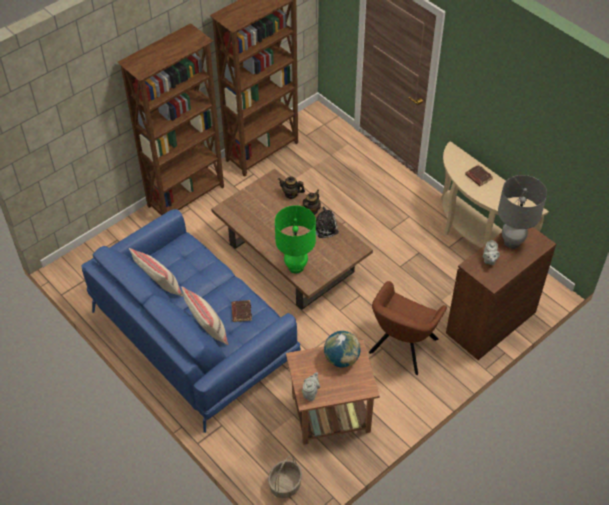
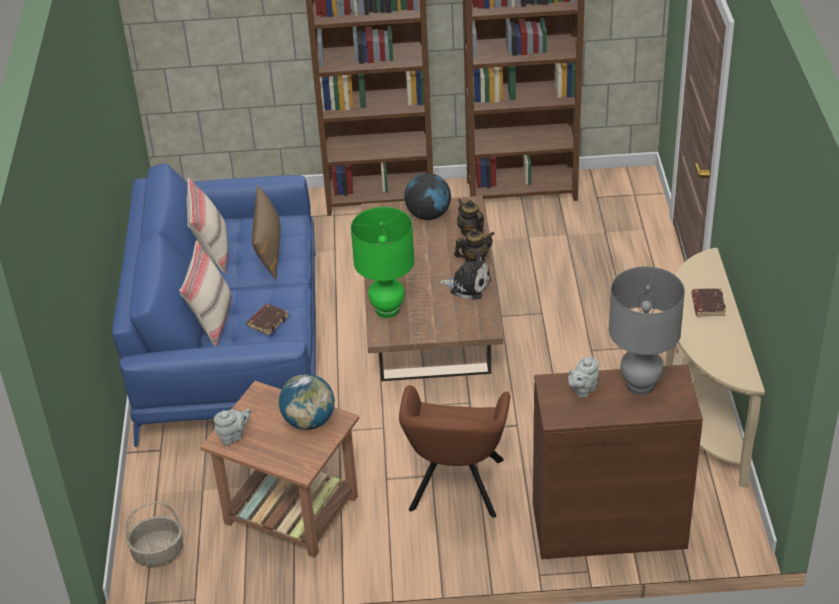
camera: 40 degrees right, 10 degrees down
(191, 266) = (269, 249): none -> brown pillow
(257, 196) = (428, 215): none -> globe
(401, 348) = (455, 489): brown armchair -> brown armchair turned 60 degrees counterclockwise

